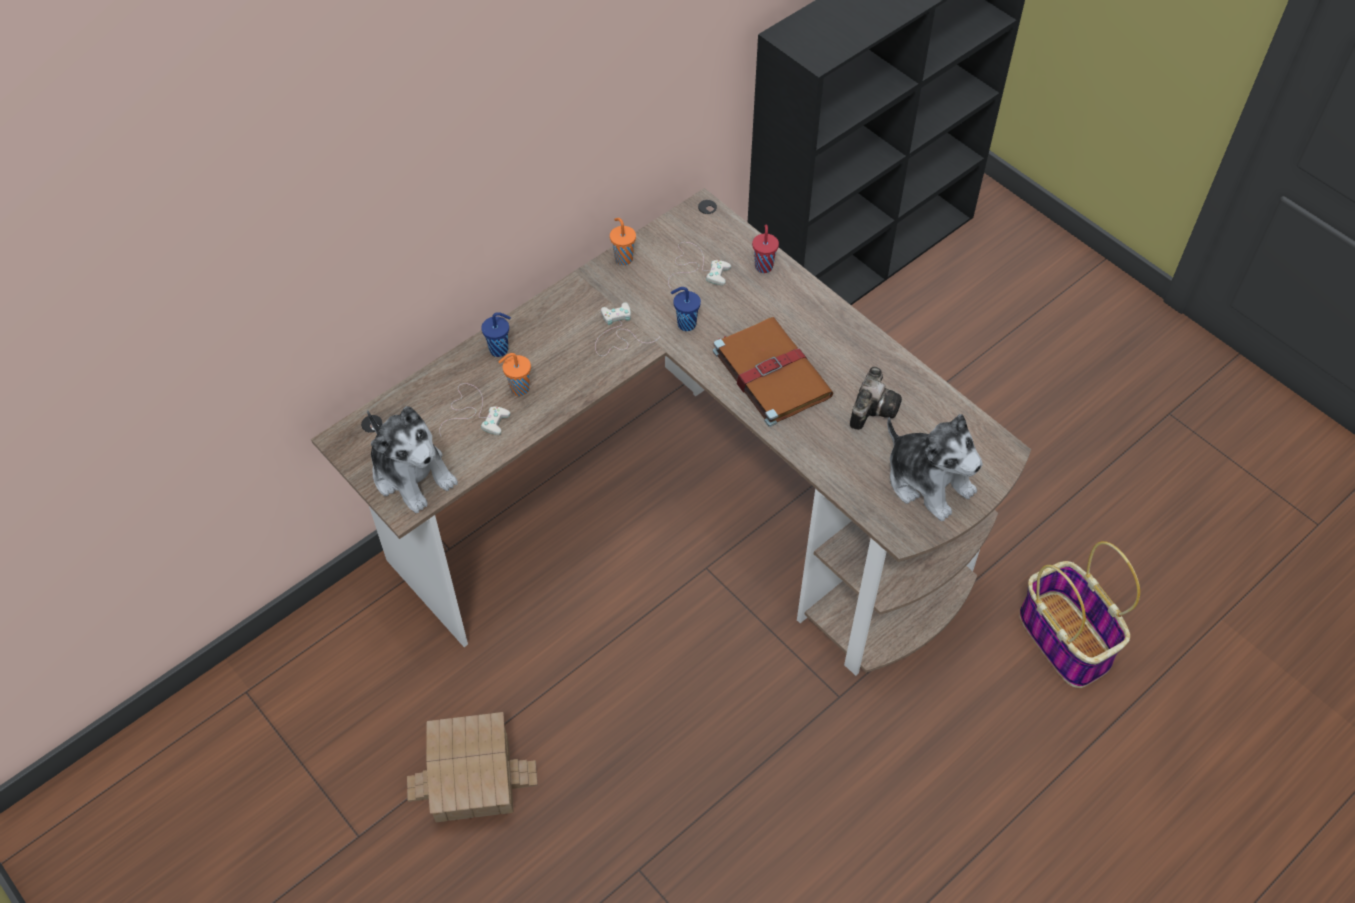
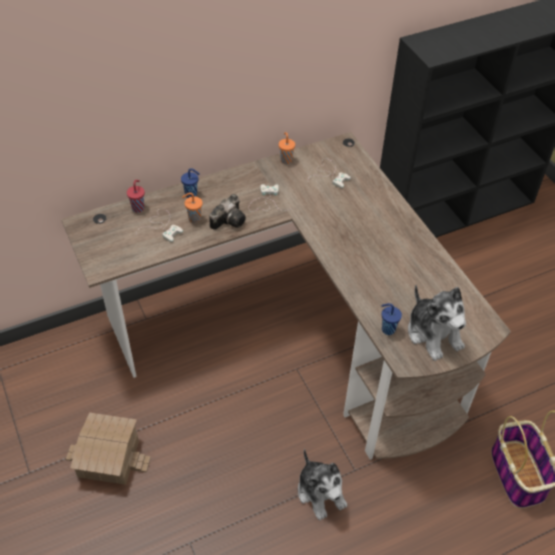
camera: 15 degrees right, 5 degrees down
(412, 474) = (111, 252): plush toy -> plush toy (321, 492)
(685, 324) = (310, 205): blue cup -> blue cup (387, 329)
(763, 265) = (371, 182): red cup -> red cup (138, 208)
(770, 372) = (353, 244): brown book -> none
(873, 407) = (412, 280): camera -> camera (229, 219)

